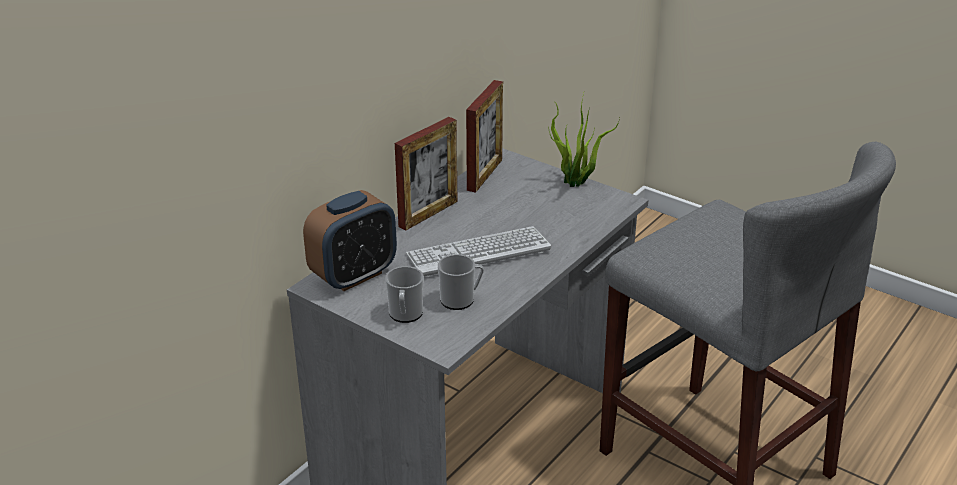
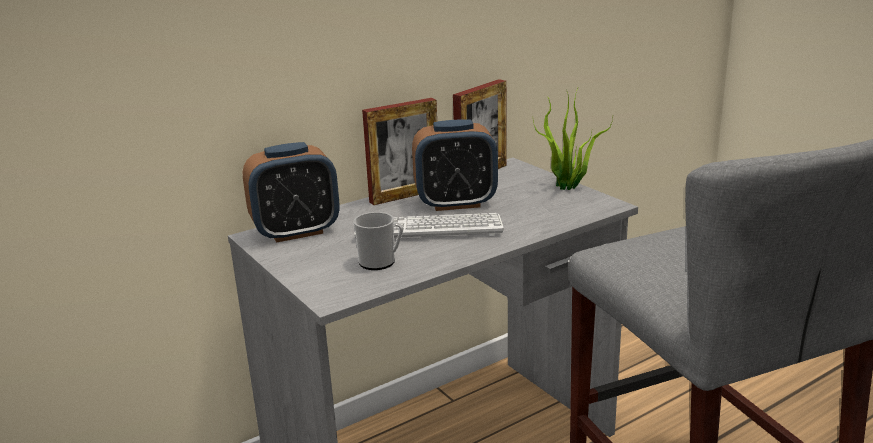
camera: 20 degrees right, 10 degrees down
(405, 315) = (316, 267): mug -> none
(484, 217) = (456, 203): none -> alarm clock

